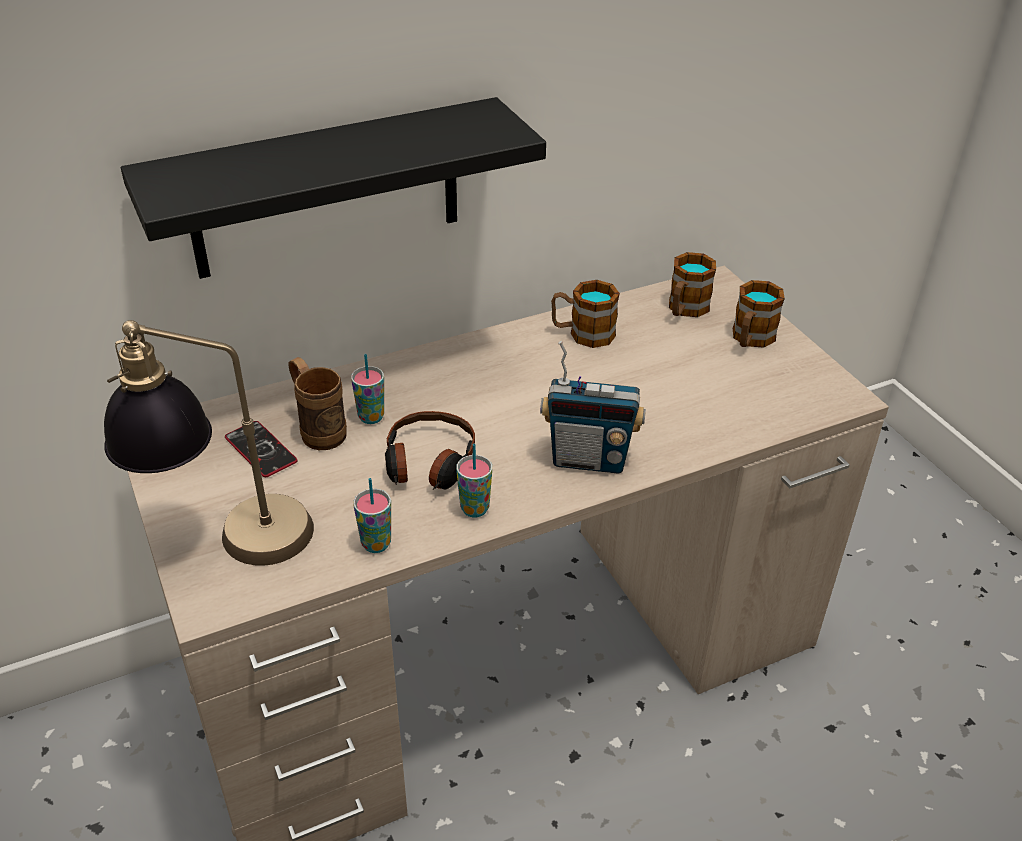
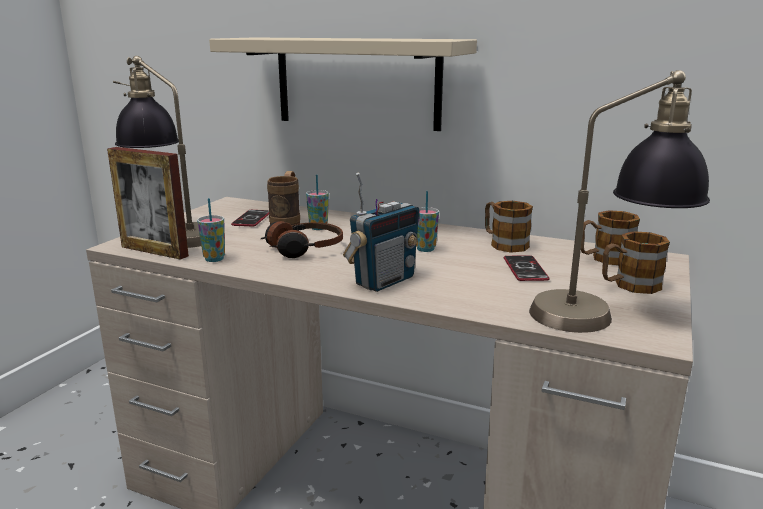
camera: 50 degrees right, 20 degrees down
(280, 583) = (154, 251): none -> picture frame
(326, 190) = (357, 82): black shelf -> beige shelf
(474, 509) = (281, 269): cup -> cup (425, 249)
(589, 459) = (384, 281): radio -> radio turned 105 degrees counterclockwise
(657, 364) = (525, 269): none -> phone
(789, 390) = (606, 315): none -> table lamp

